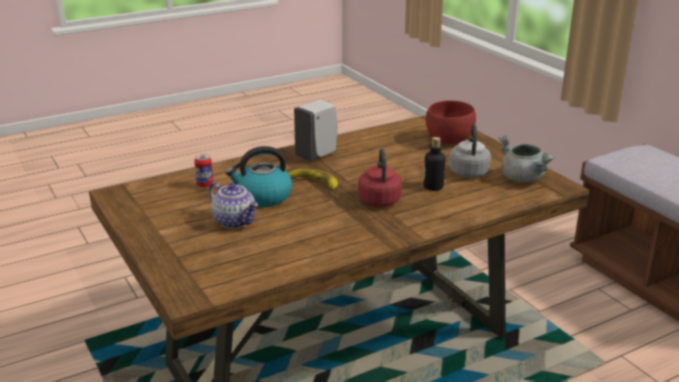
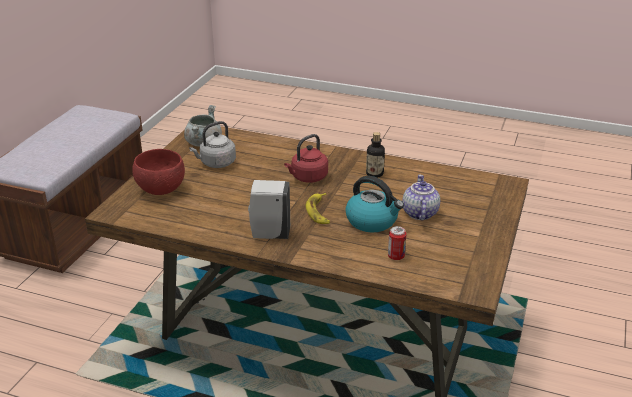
camera: 130 degrees left, 5 degrees up
(433, 186) = (260, 167): bottle -> bottle (374, 174)

